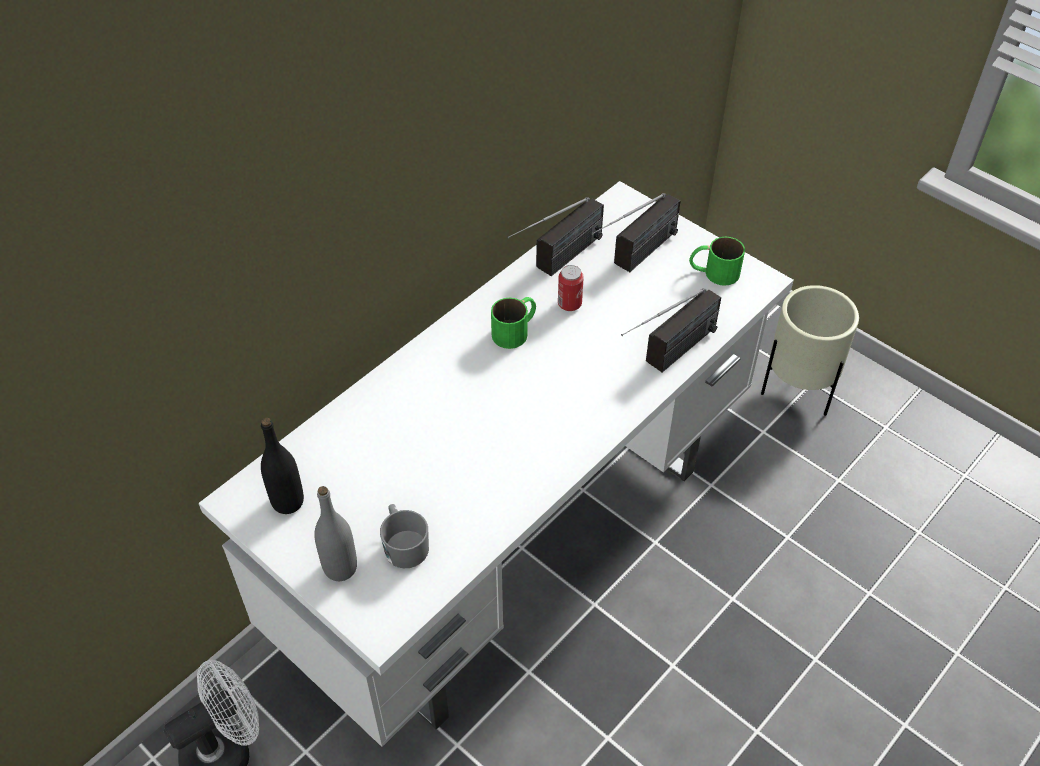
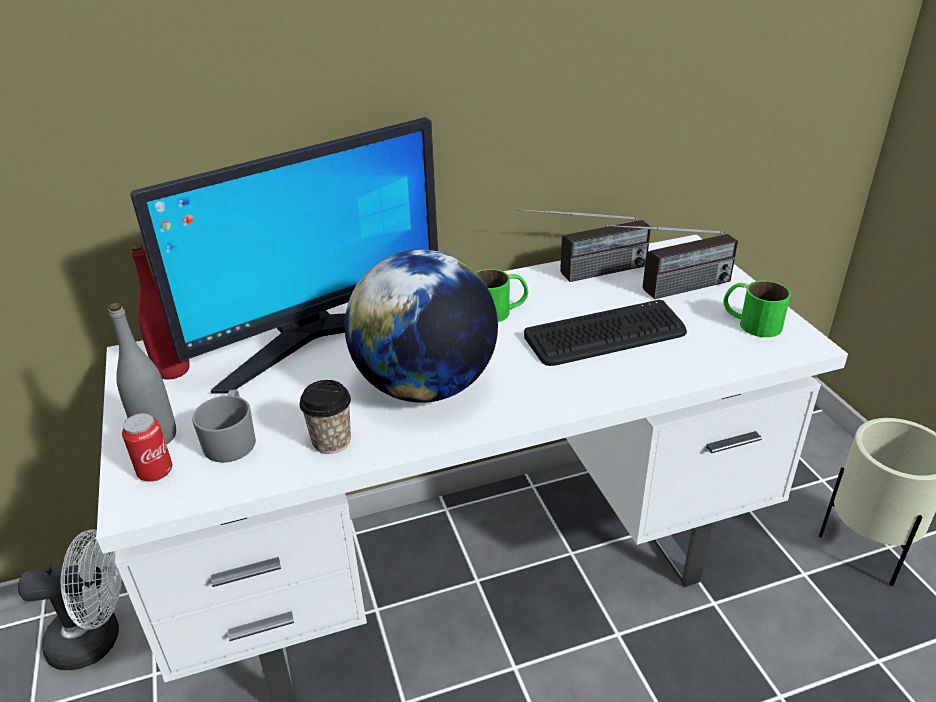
camera: 30 degrees right, 15 degrees down
(288, 502) = (172, 370): black bottle -> red bottle
(385, 419) = (316, 339): none -> monitor
(483, 512) = (331, 441): none -> cup
(514, 432) = (425, 386): none -> globe
(569, 304) = (570, 306): can -> can (155, 471)
(616, 326) = (606, 335): none -> keyboard
(668, 358) = (643, 377): radio -> none

